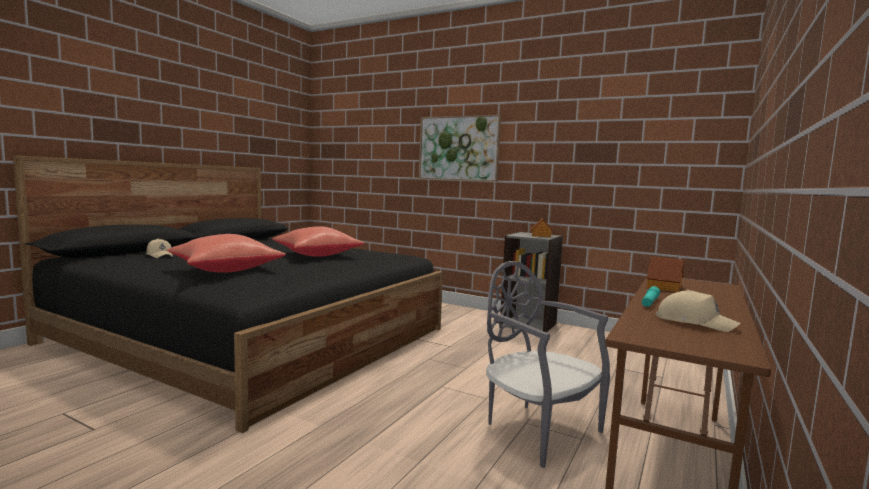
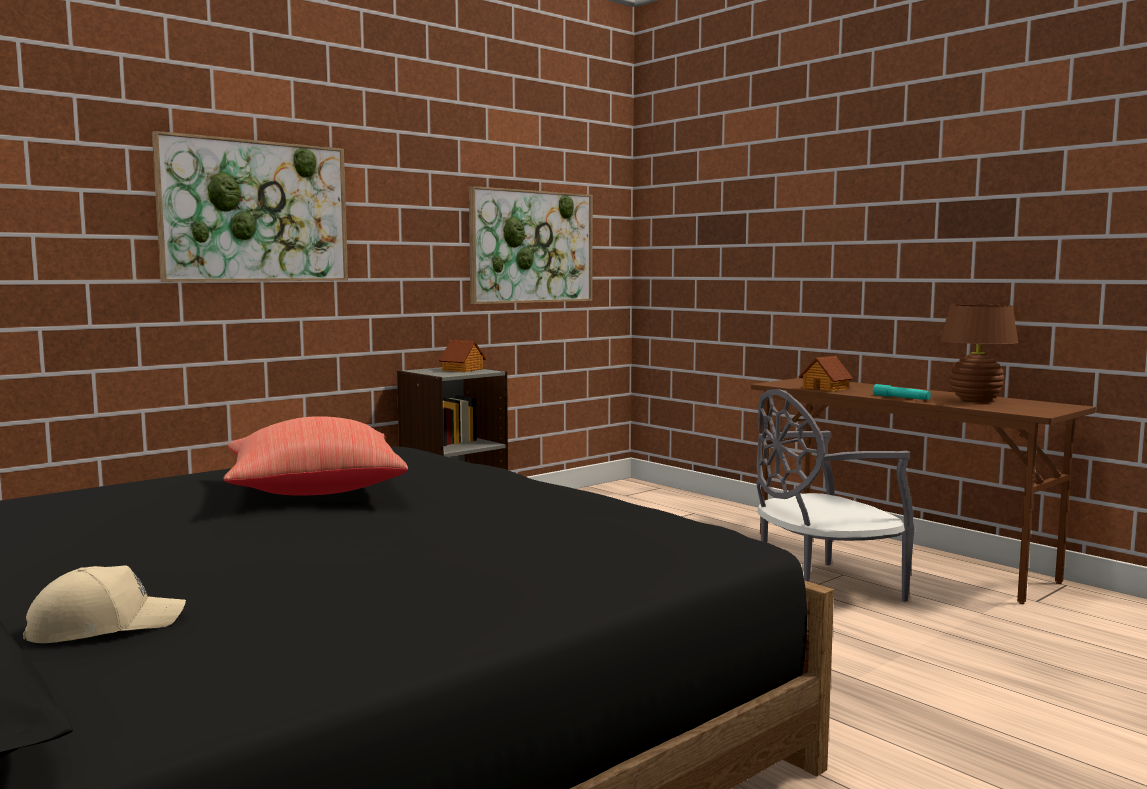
camera: 70 degrees left, 0 degrees up
(225, 270) = (499, 547): red pillow -> none
(630, 165) = (531, 247): none -> picture
(694, 322) = (975, 400): beige cap -> brown table lamp

